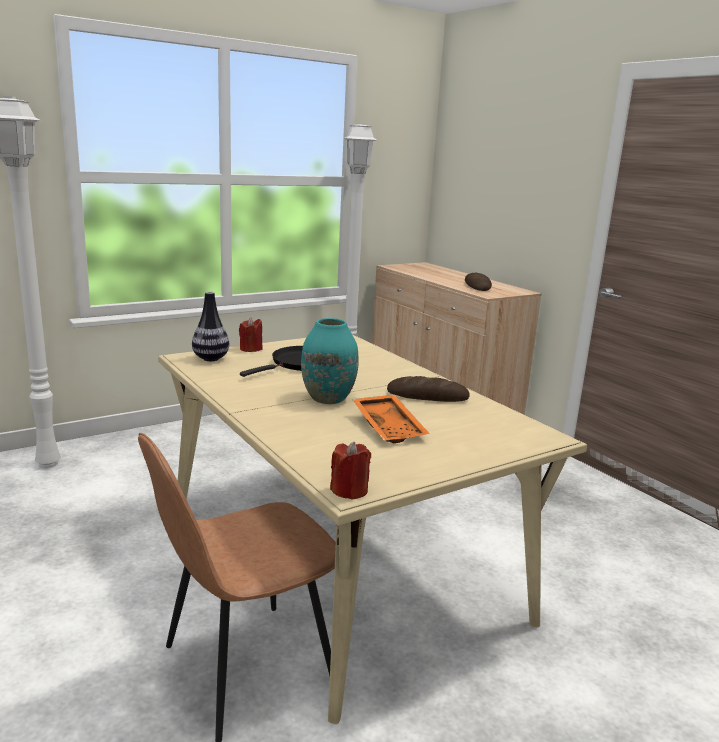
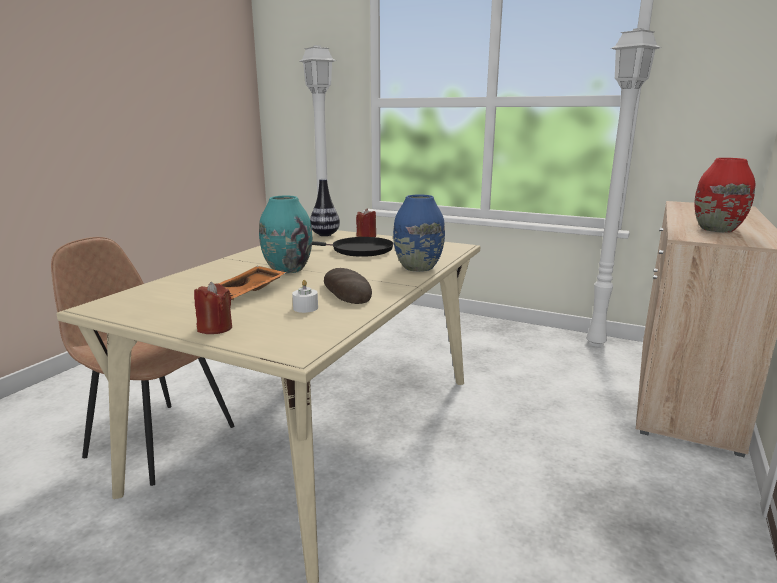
camera: 60 degrees right, 0 degrees up
(349, 490) = (99, 306): red candle -> red candle (215, 328)
(390, 363) = (417, 268): none -> blue vase
(455, 416) = (305, 308): none -> white candle
(477, 286) = (716, 229): bread -> red vase

